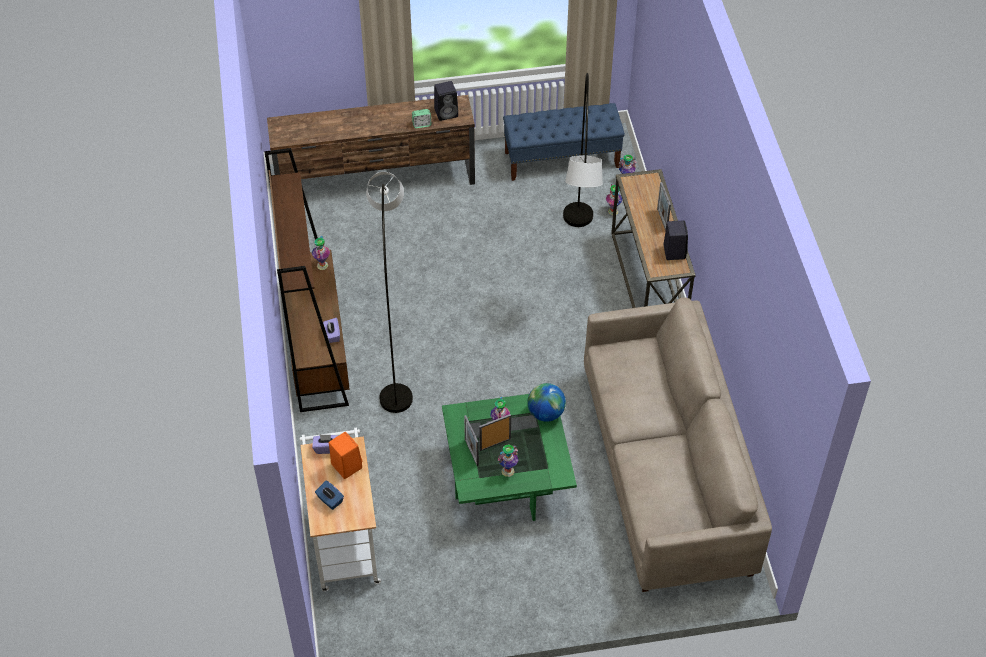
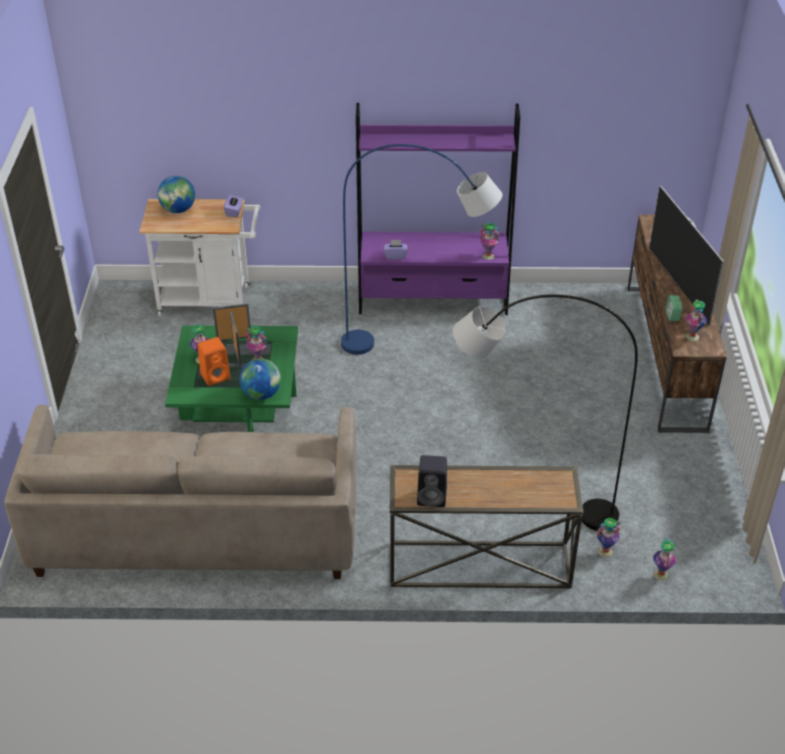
camera: 100 degrees right, 10 degrees down
(317, 349) = (433, 300): brown bookcase -> purple bookcase
(330, 500) = (178, 210): blue tissue box -> globe
(345, 465) = (210, 220): orange speaker -> orange speaker (216, 376)
(378, 120) = (679, 285): none -> television
(394, 350) = (420, 348): grey floor lamp -> blue floor lamp
(447, 112) = (693, 336): black speaker -> vase
(562, 159) = (701, 516): blue bench -> none
(662, 219) = (490, 496): picture frame -> none

